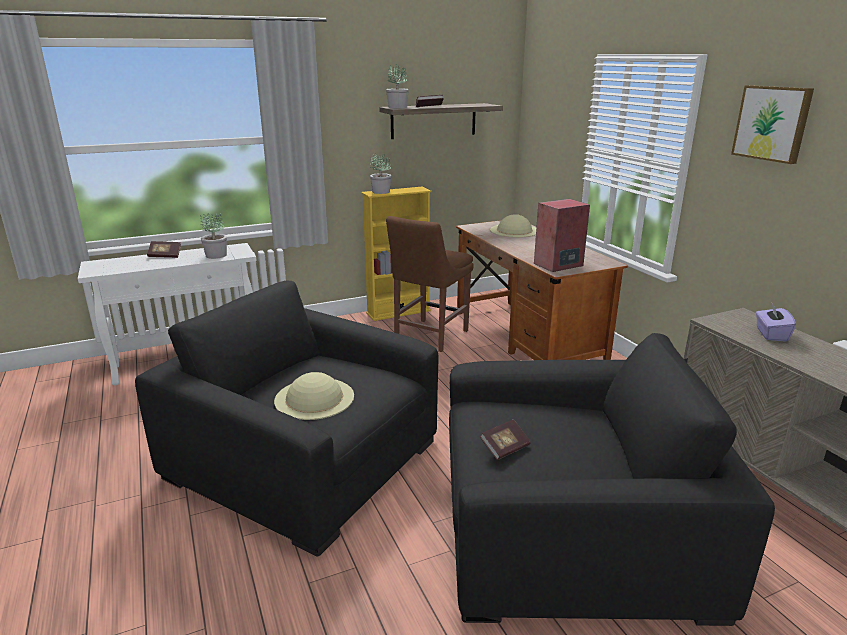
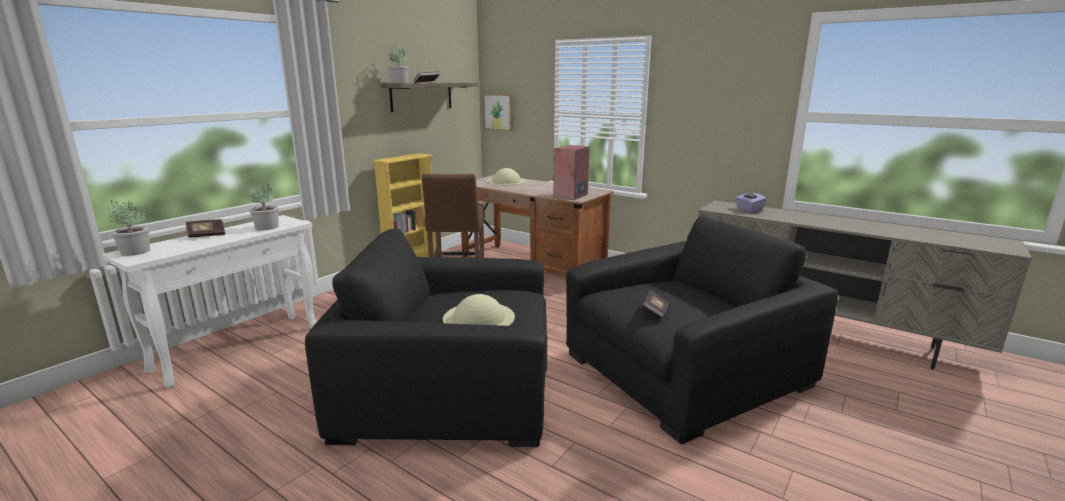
camera: 30 degrees left, 5 degrees down
(380, 192) = (391, 158): potted plant -> potted plant (135, 252)
(772, 123) = (708, 78): picture -> picture (499, 112)

